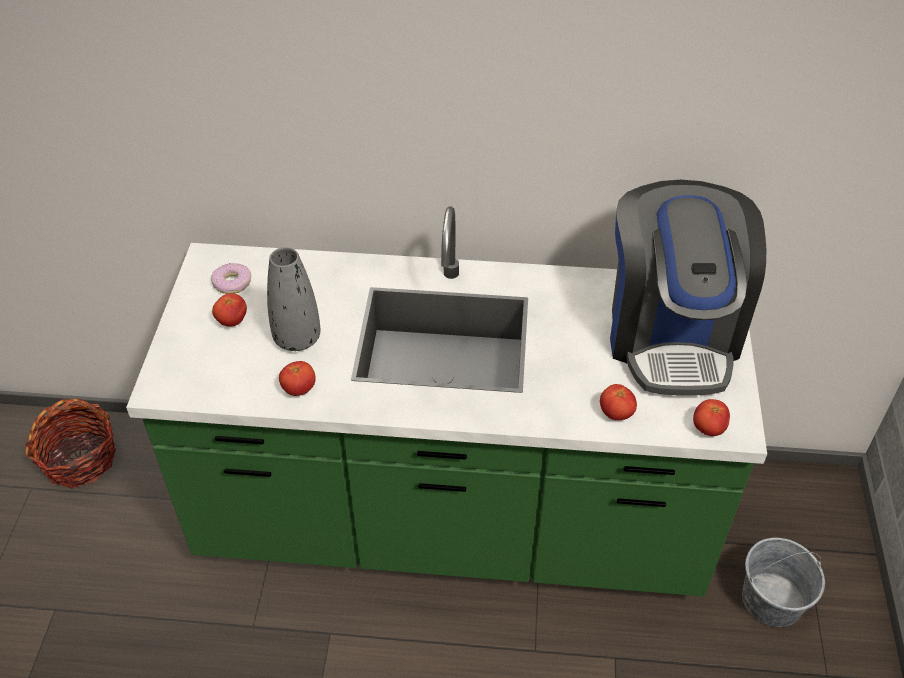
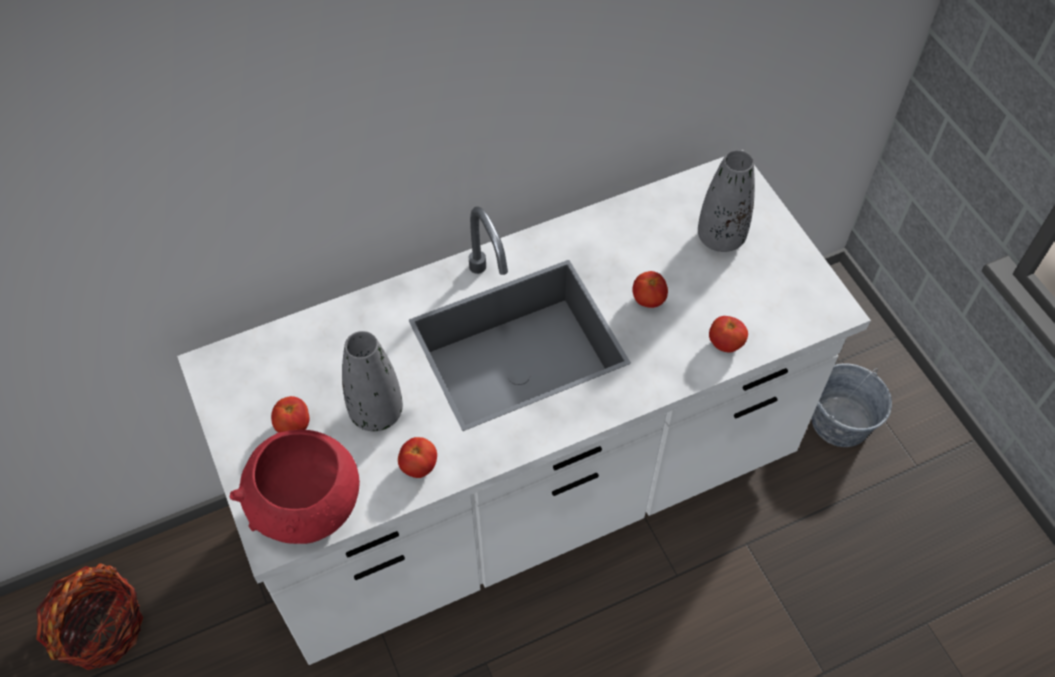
camera: 30 degrees left, 10 degrees up
(198, 381) = (309, 509): none -> red bowl
(232, 283) = (261, 382): donut -> none
(452, 520) = (527, 491): green counter -> white counter
(671, 333) = (720, 237): coffee machine -> grey vase
(708, 428) = (810, 319): tomato -> tomato (648, 300)

